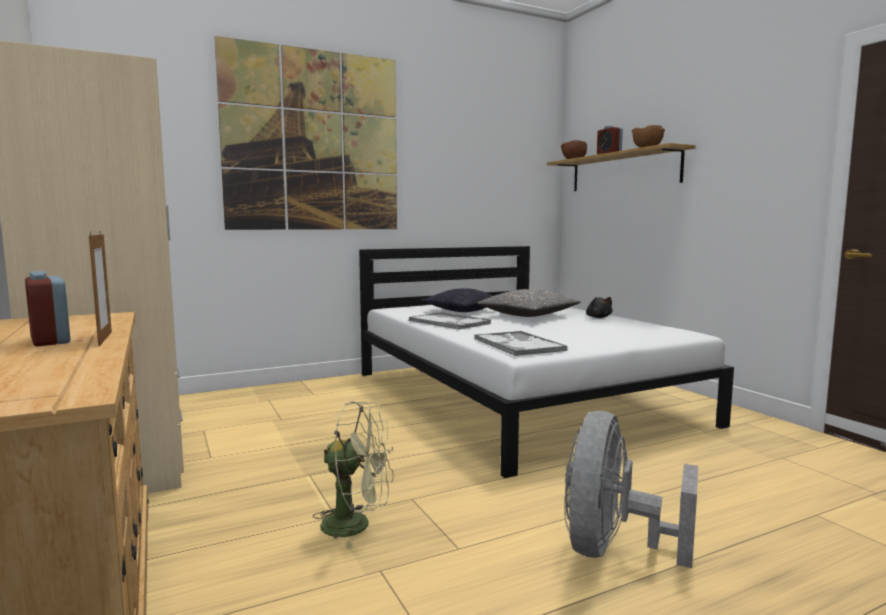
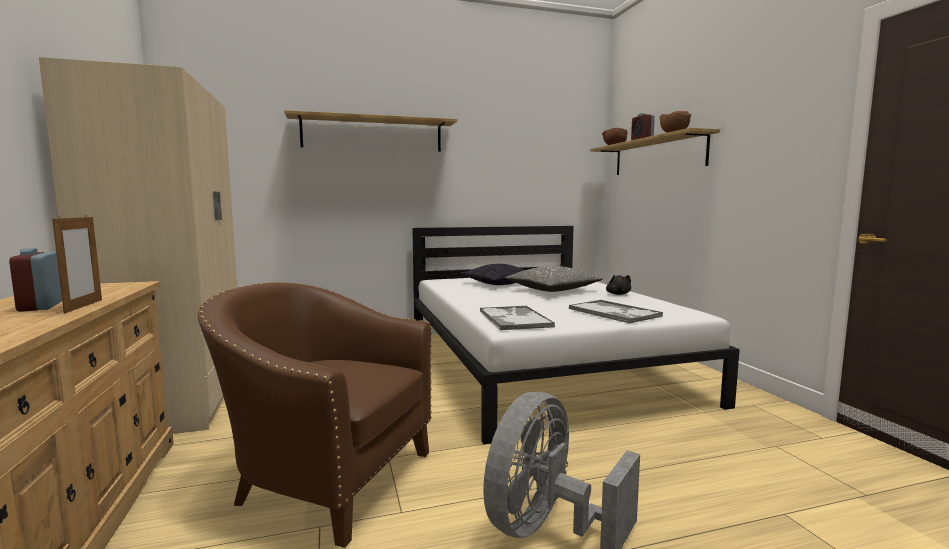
camera: 10 degrees right, 0 degrees up
(313, 141) = (372, 134): picture -> shelf
(357, 525) = (326, 479): green fan -> brown armchair
(449, 322) = (475, 294): tray -> tray (614, 312)

